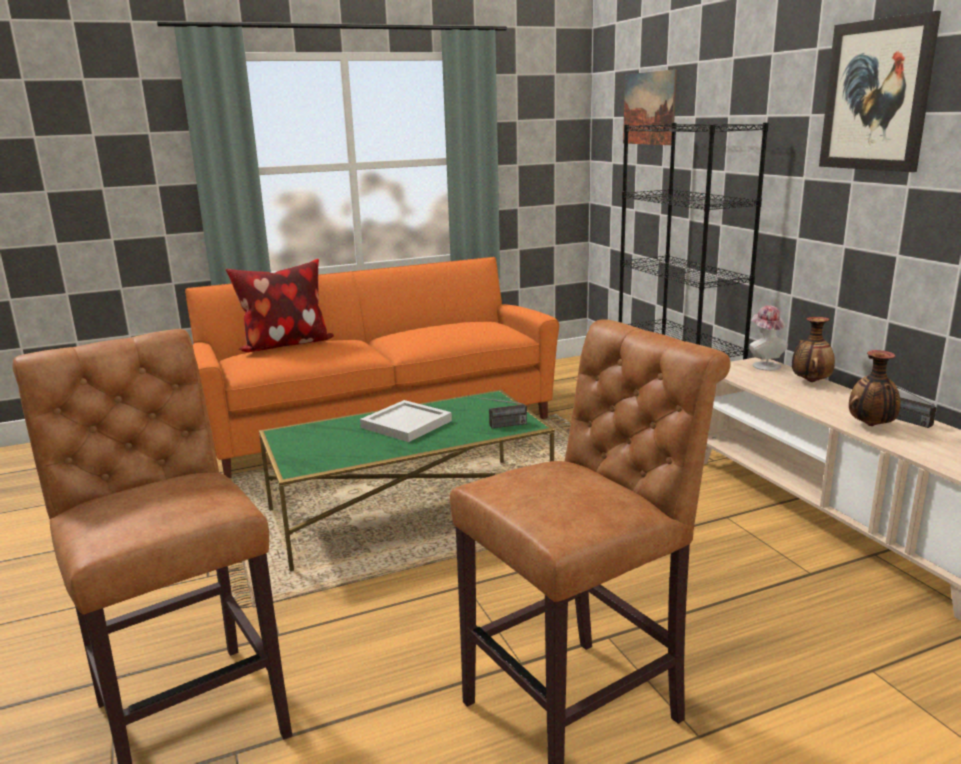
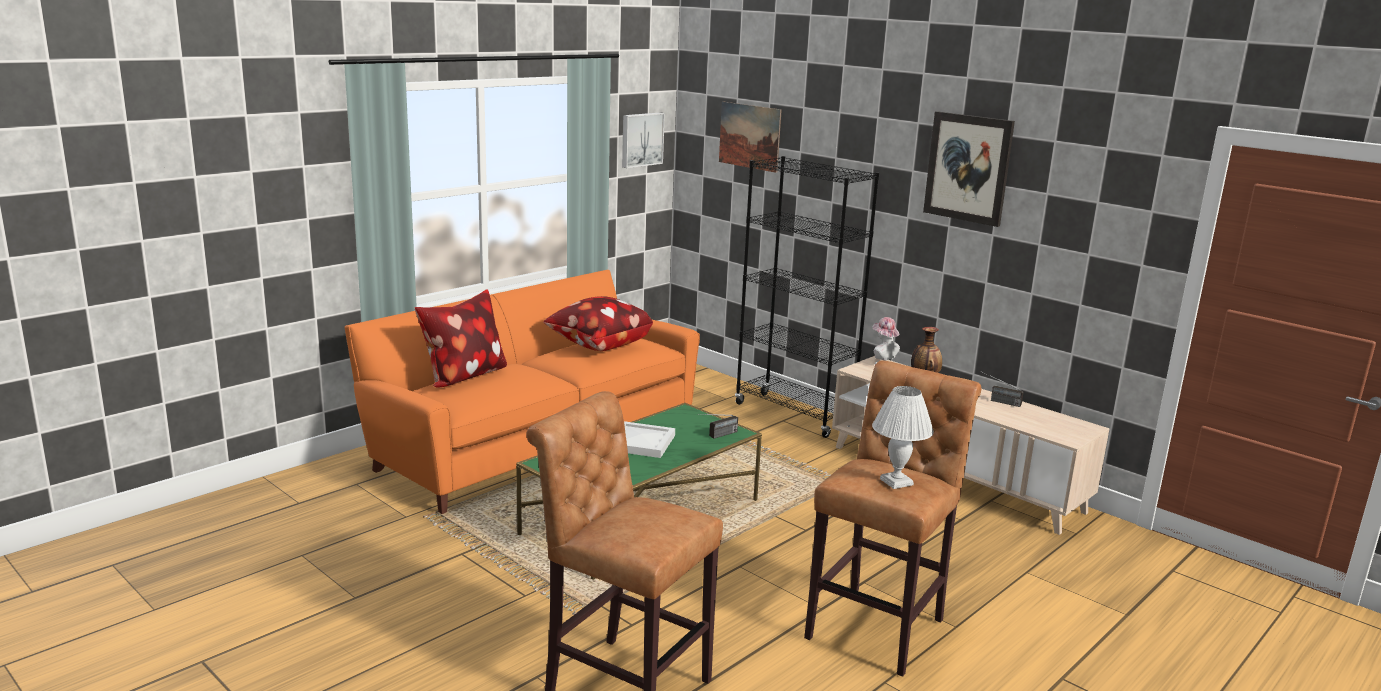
camera: 25 degrees left, 0 degrees up
(445, 327) = (598, 345): none -> pillow
(546, 125) = (641, 139): none -> picture
(560, 497) = (895, 481): none -> white table lamp
(871, 426) = (986, 409): vase -> none

